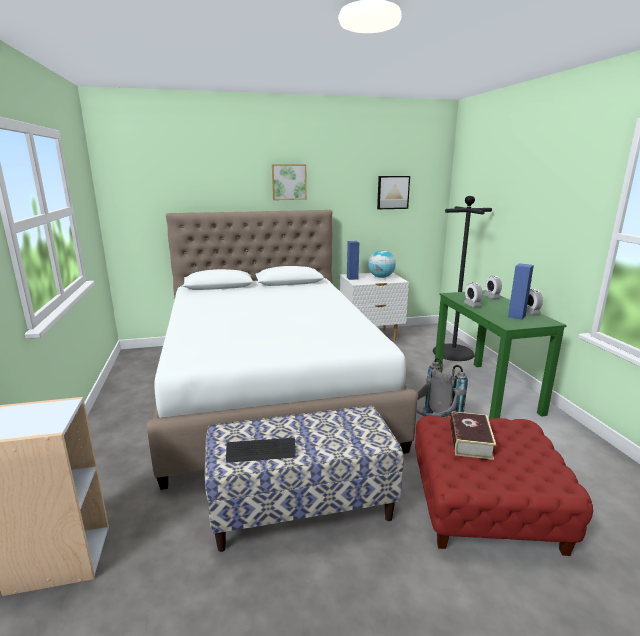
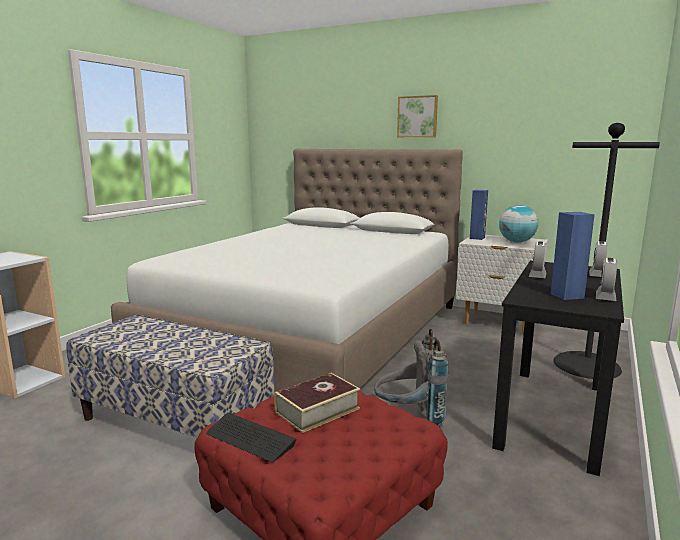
camera: 40 degrees right, 5 degrees down
(261, 451) = (125, 338): keyboard -> keyboard (250, 438)
(392, 192) = (556, 129): picture -> none
(485, 390) = (553, 415): green desk -> black desk

